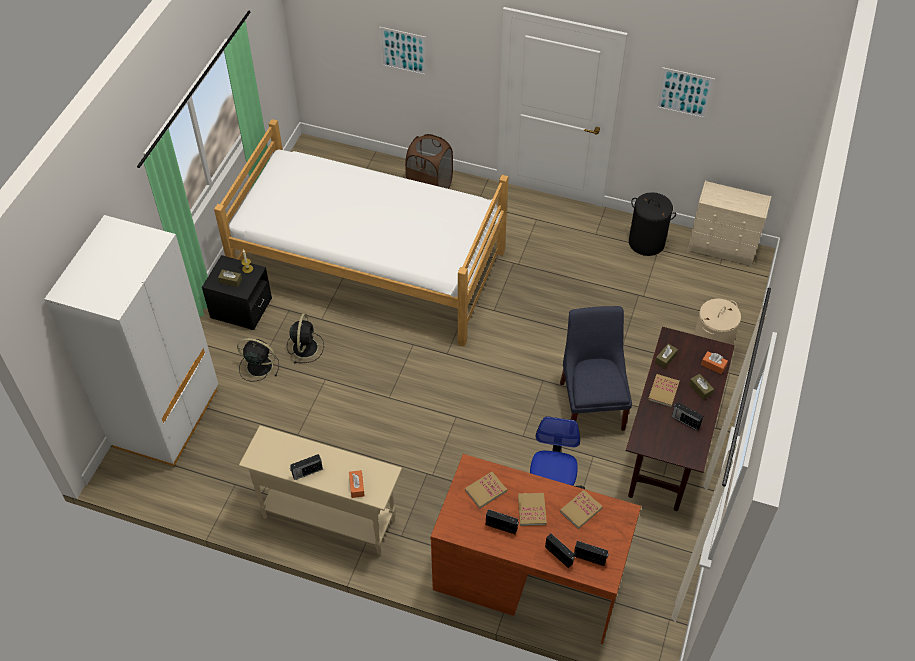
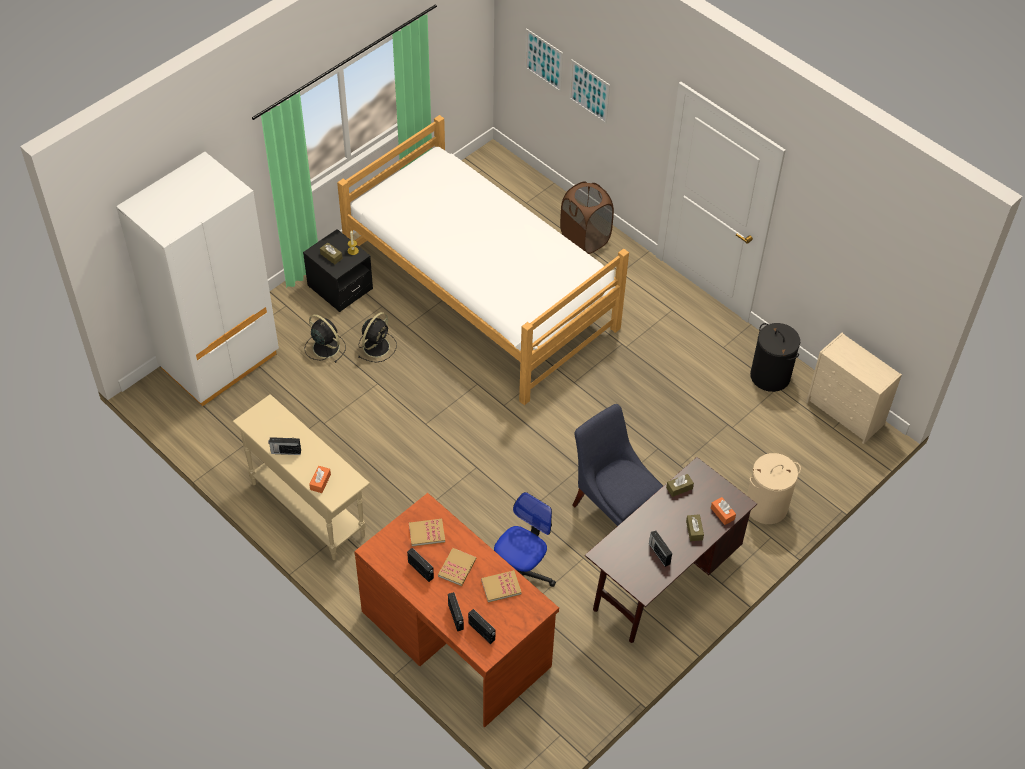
camera: 25 degrees right, 0 degrees up
(592, 402) = (614, 508): blue chair -> blue chair turned 60 degrees counterclockwise
(663, 391) = (656, 517): book -> none
(684, 93) = (830, 231): picture -> picture (543, 60)

